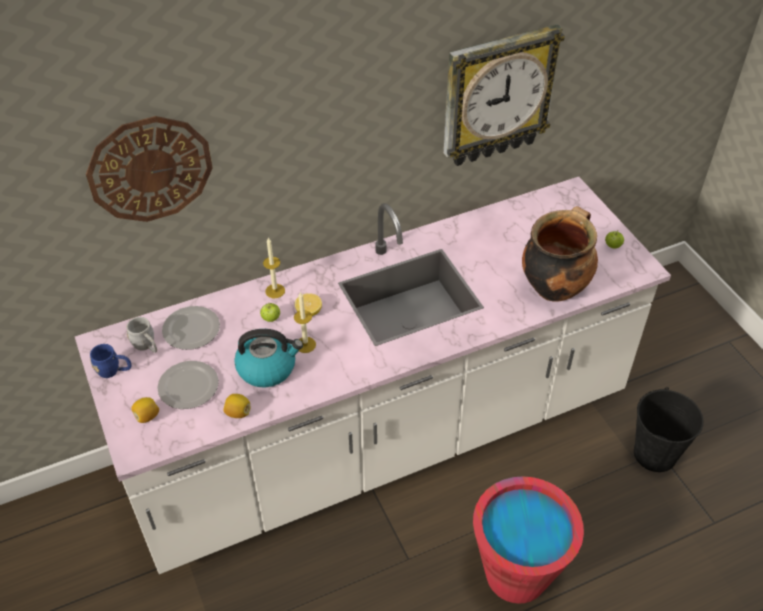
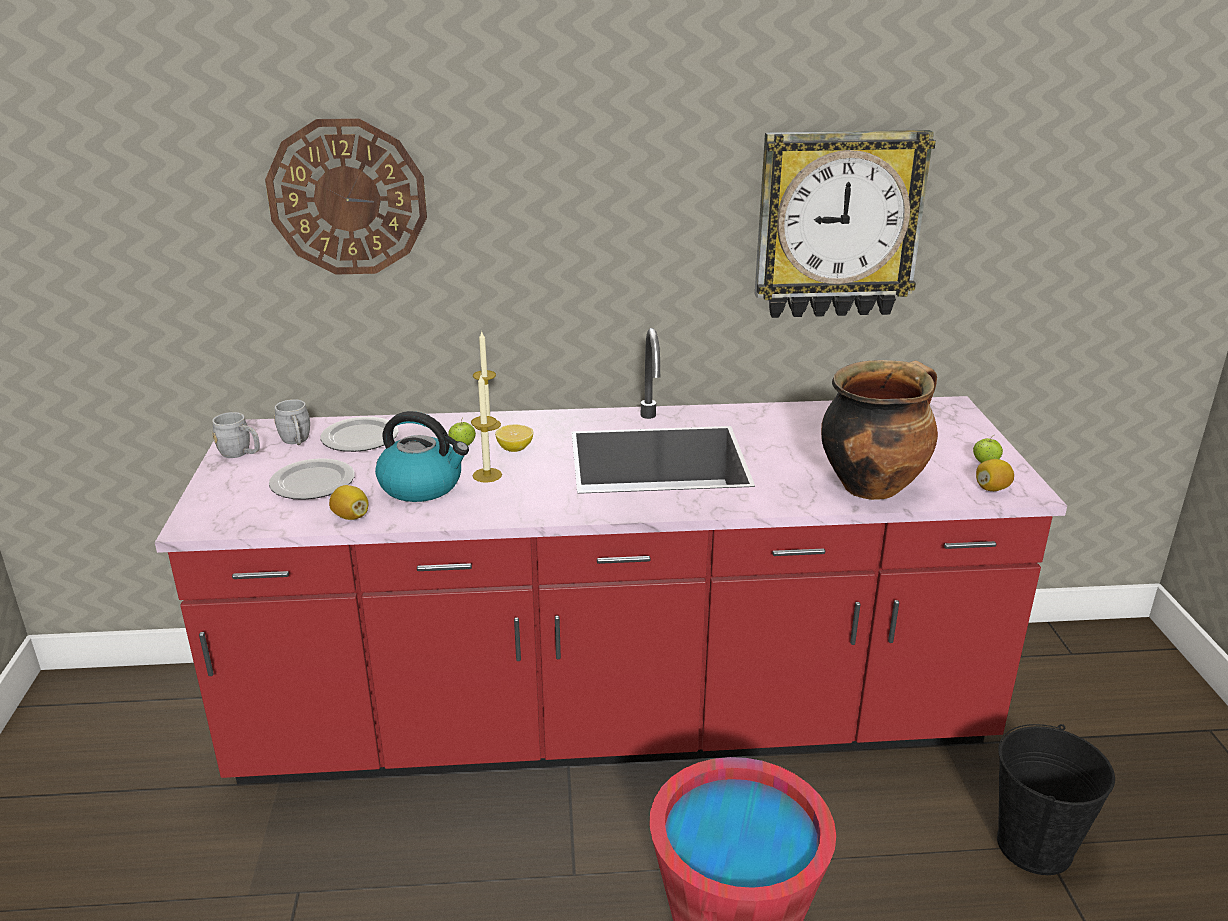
camera: 20 degrees right, 20 degrees down
(114, 371) = (240, 454): blue mug -> grey mug
(147, 416) = (240, 498): lemon -> lemon (992, 488)
(381, 437) = (614, 716): white counter -> red counter

